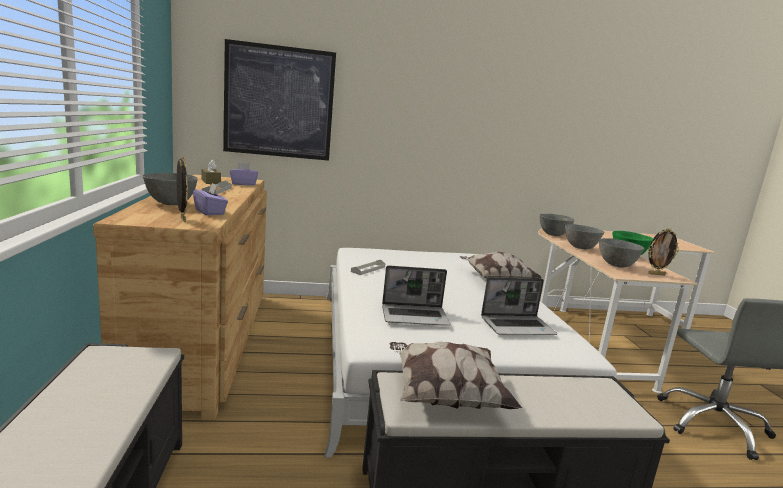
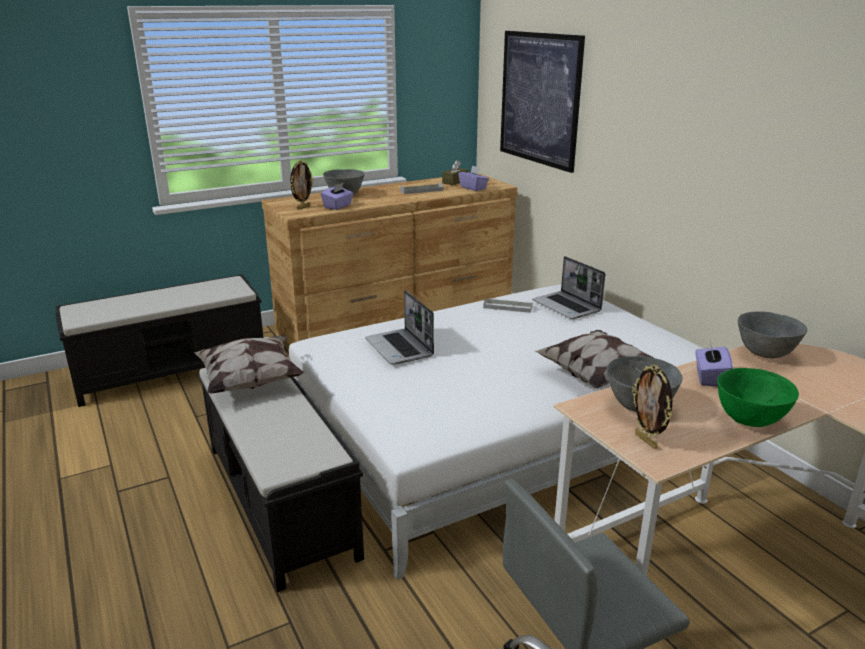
camera: 70 degrees right, 10 degrees up
(518, 326) = (442, 402): laptop -> laptop (567, 307)
(580, 248) = (709, 378): grey bowl -> purple tissue box

